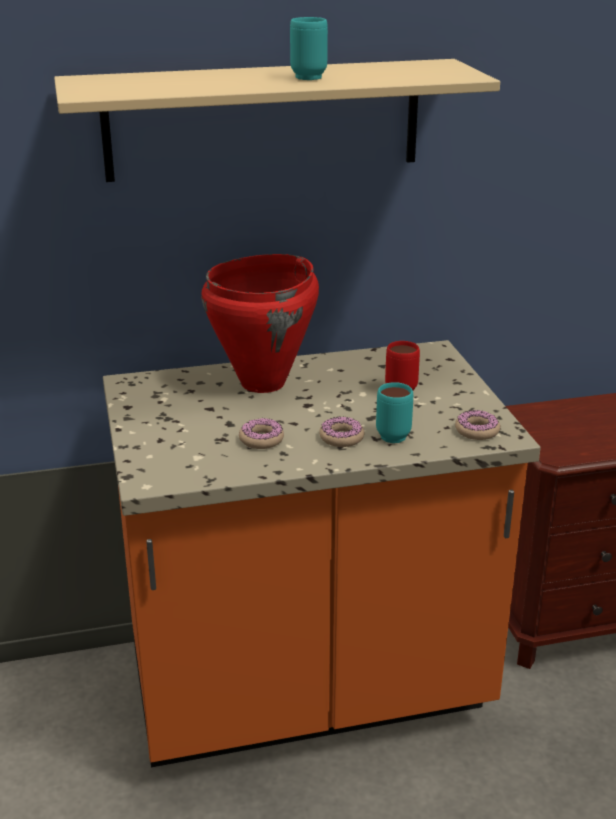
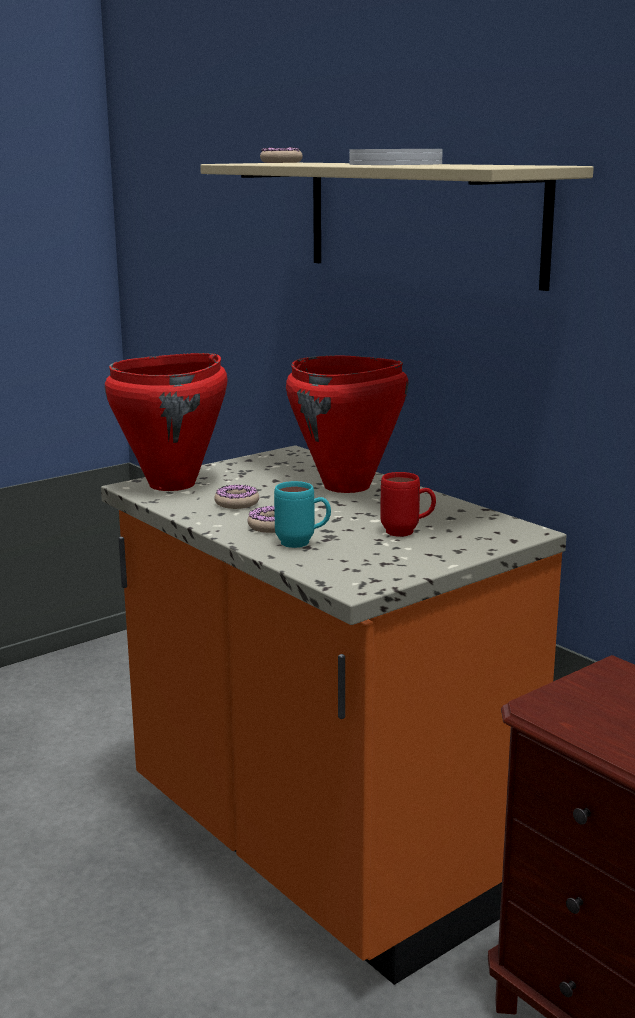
camera: 65 degrees right, 10 degrees down
(166, 459) = (173, 484): none -> red cooking pot
(311, 76) = (395, 164): turquoise mug -> white plate
(477, 431) = (350, 573): donut -> donut (281, 162)

